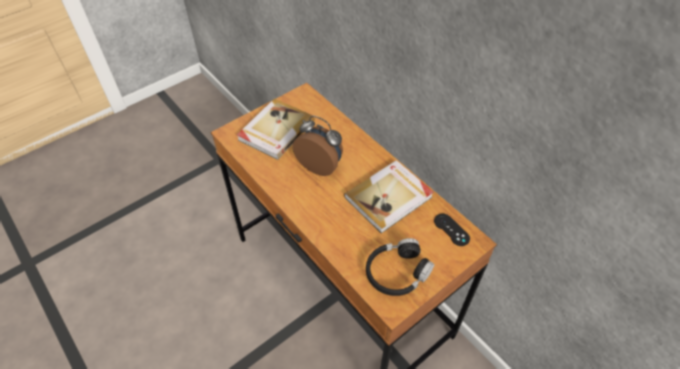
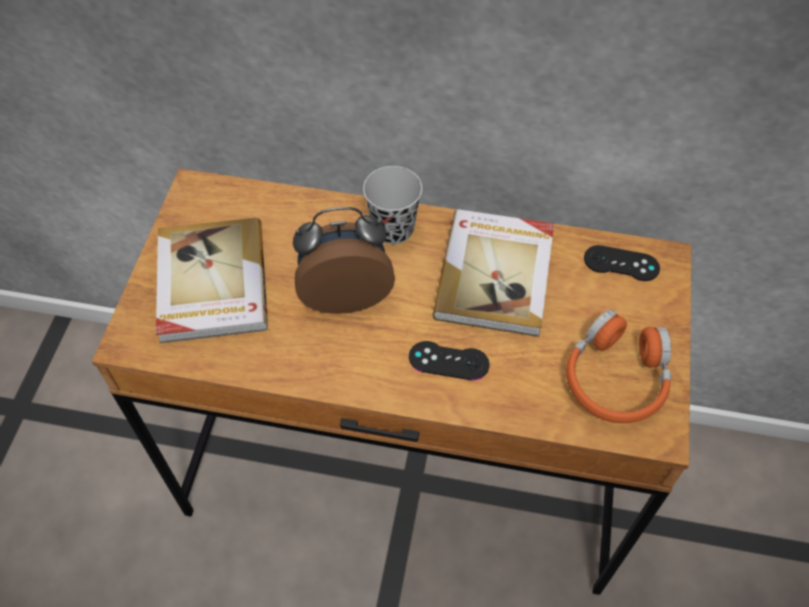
camera: 40 degrees left, 5 degrees up
(334, 217) = (448, 361): none -> black game controller
(364, 153) = (393, 229): none -> black cup
(397, 272) = (616, 378): black headphones -> orange headphones

